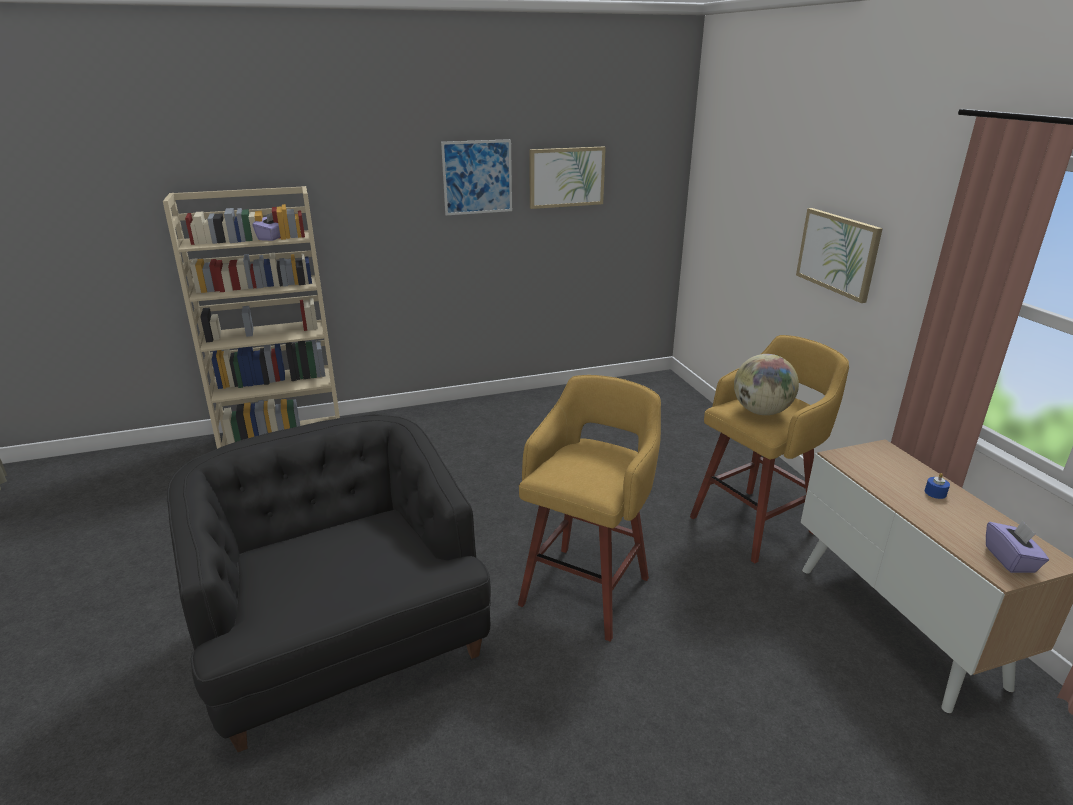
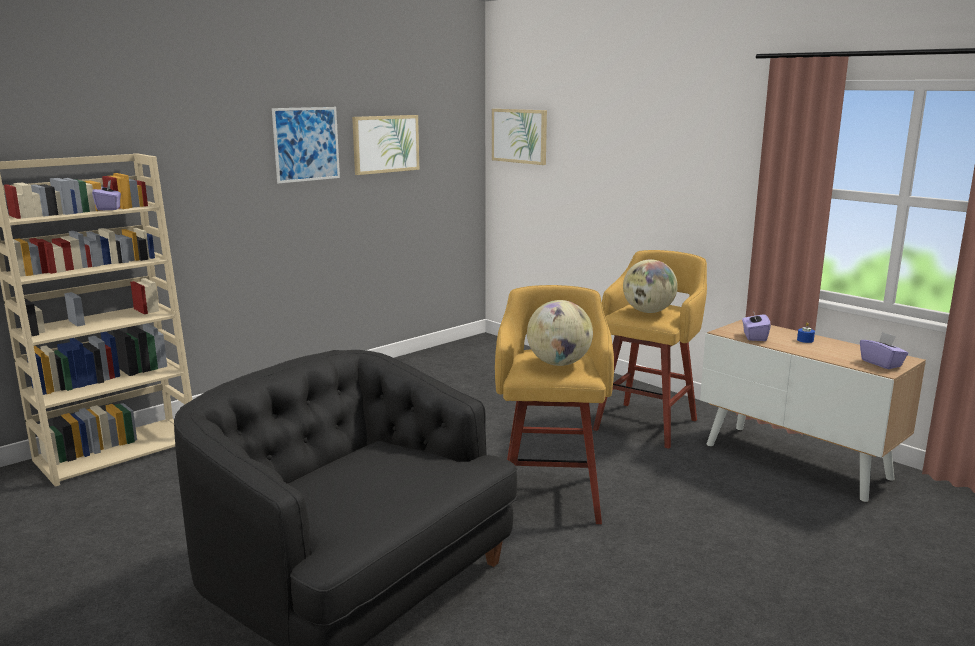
camera: 25 degrees left, 10 degrees down
(588, 471) = (559, 363): none -> globe
(838, 253) = (661, 182): picture -> picture (519, 136)
(871, 472) = (754, 337): none -> purple tissue box

